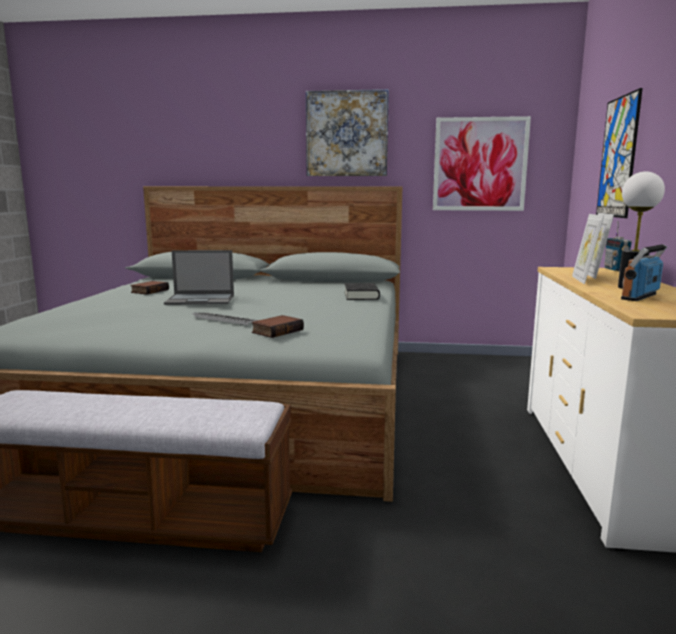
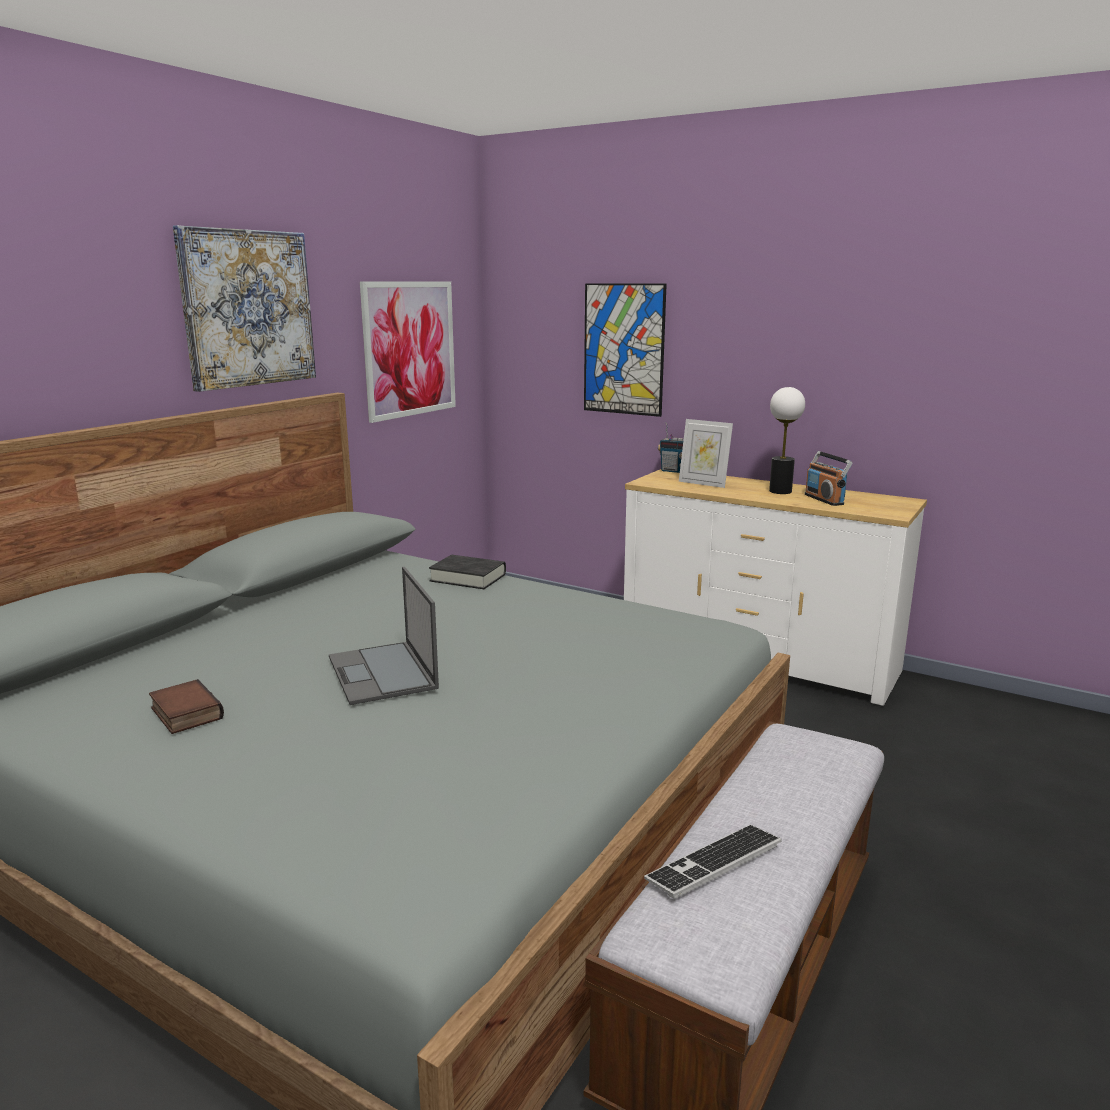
camera: 65 degrees left, 5 degrees up
(201, 299) = (383, 673): laptop -> laptop turned 135 degrees clockwise
(225, 320) = (542, 676): keyboard -> keyboard (714, 862)
(277, 331) = (650, 653): book -> none
(583, 280) = (729, 492): picture frame -> none

